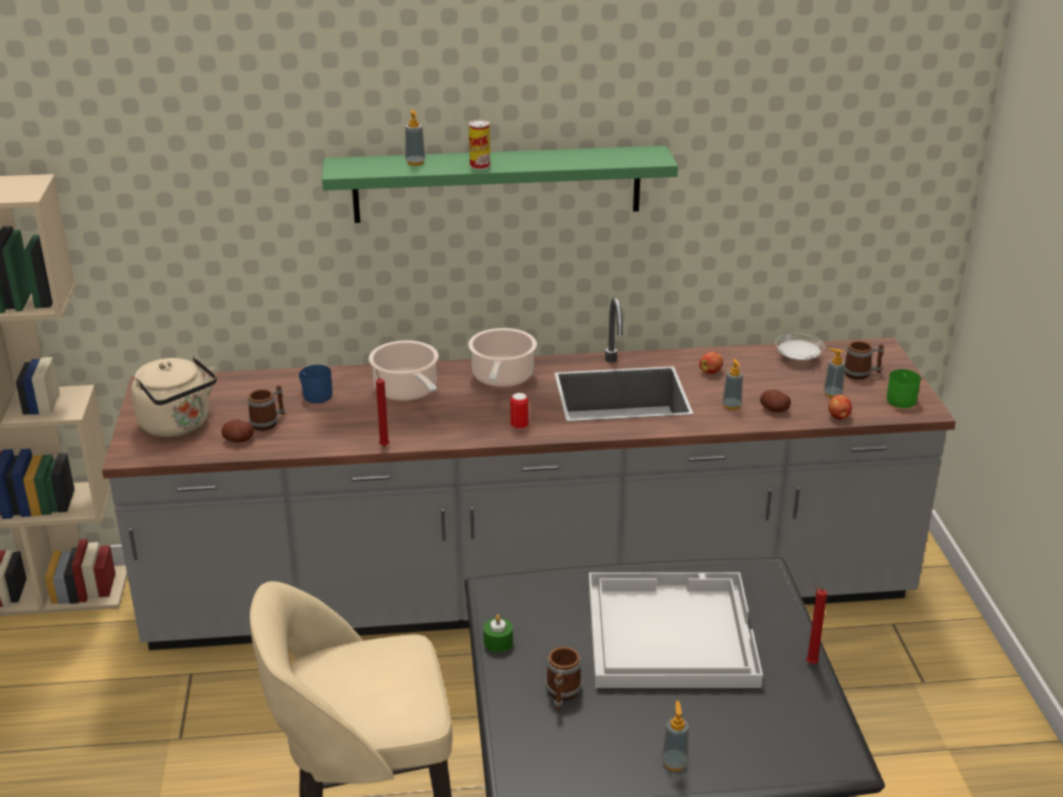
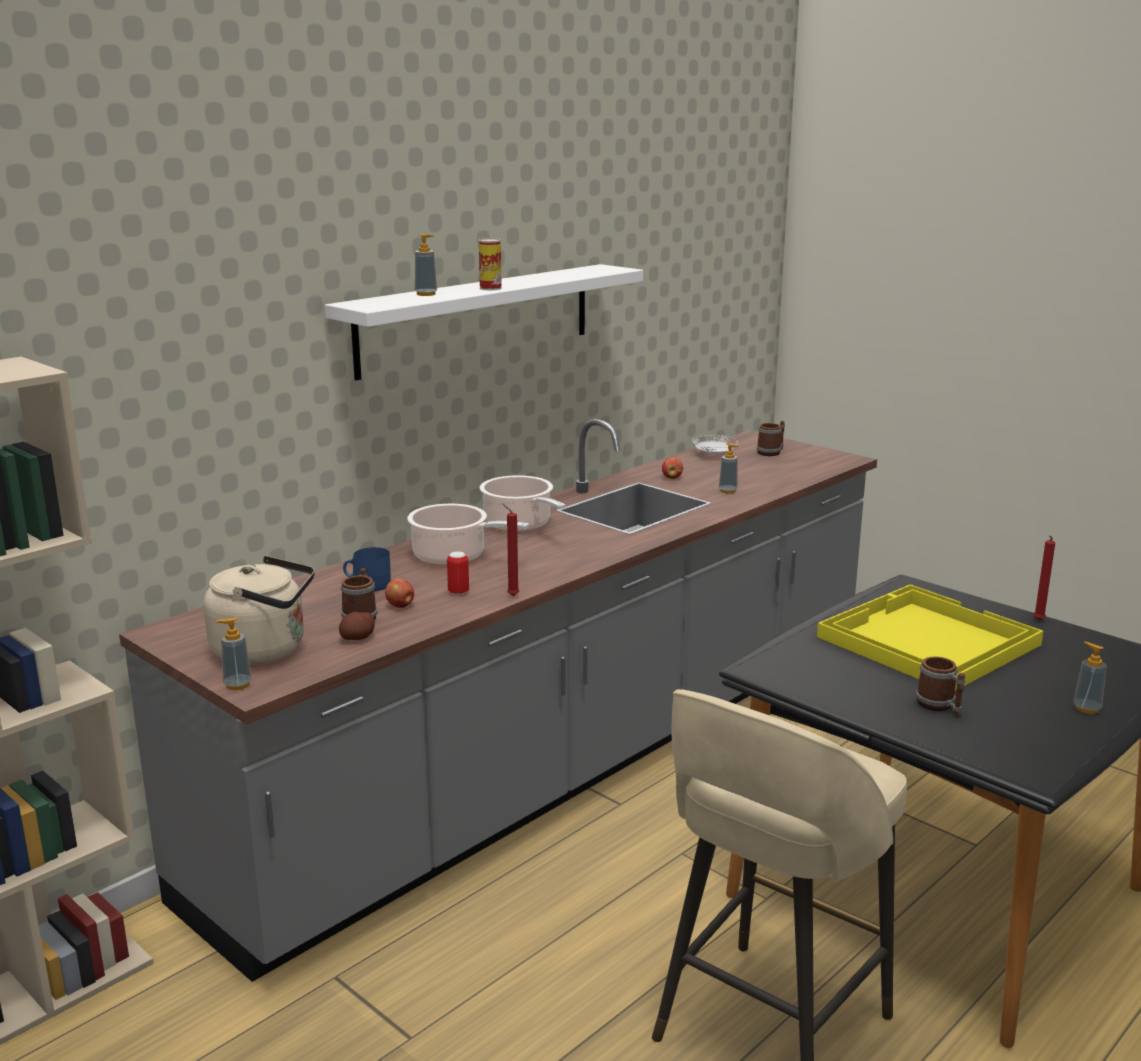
camera: 40 degrees left, 10 degrees down
(497, 184) = (477, 319): green shelf -> white shelf
(498, 642) = (831, 697): green candle -> none
(519, 426) = (600, 548): can -> can (458, 592)
(668, 632) = (925, 640): white tray -> yellow tray
(774, 409) = (760, 485): potato -> none
(832, 394) = (777, 467): soap dispenser -> soap dispenser (237, 685)
(838, 417) = (808, 477): apple -> apple (400, 606)
(902, 399) = (824, 457): green mug -> none

